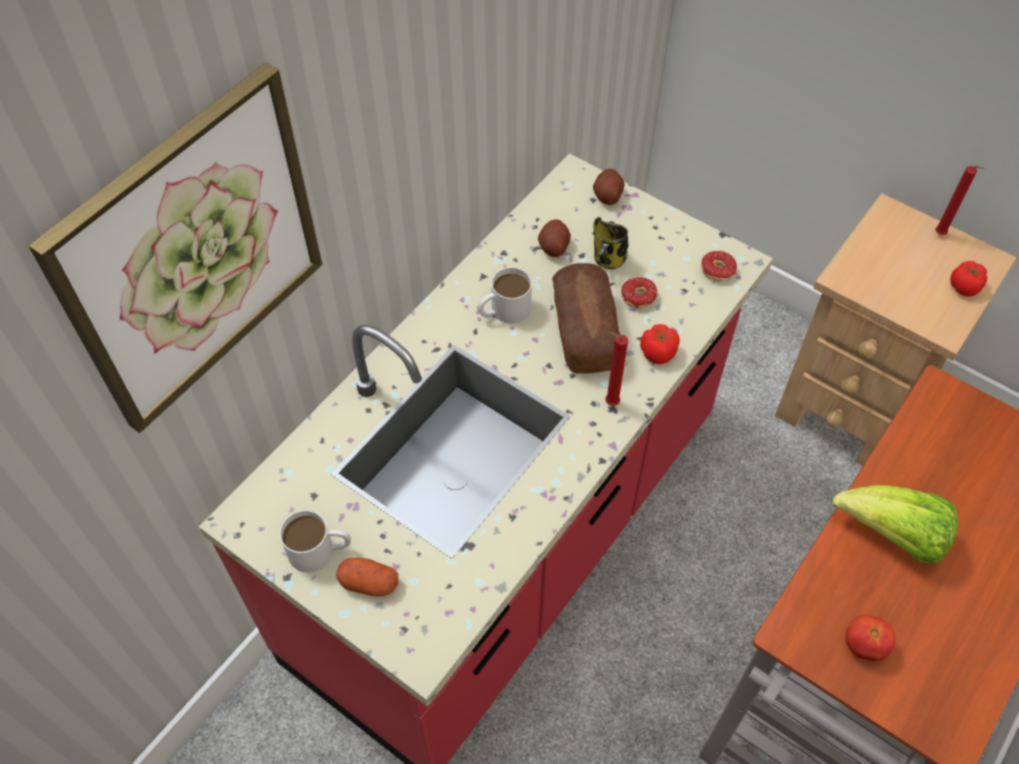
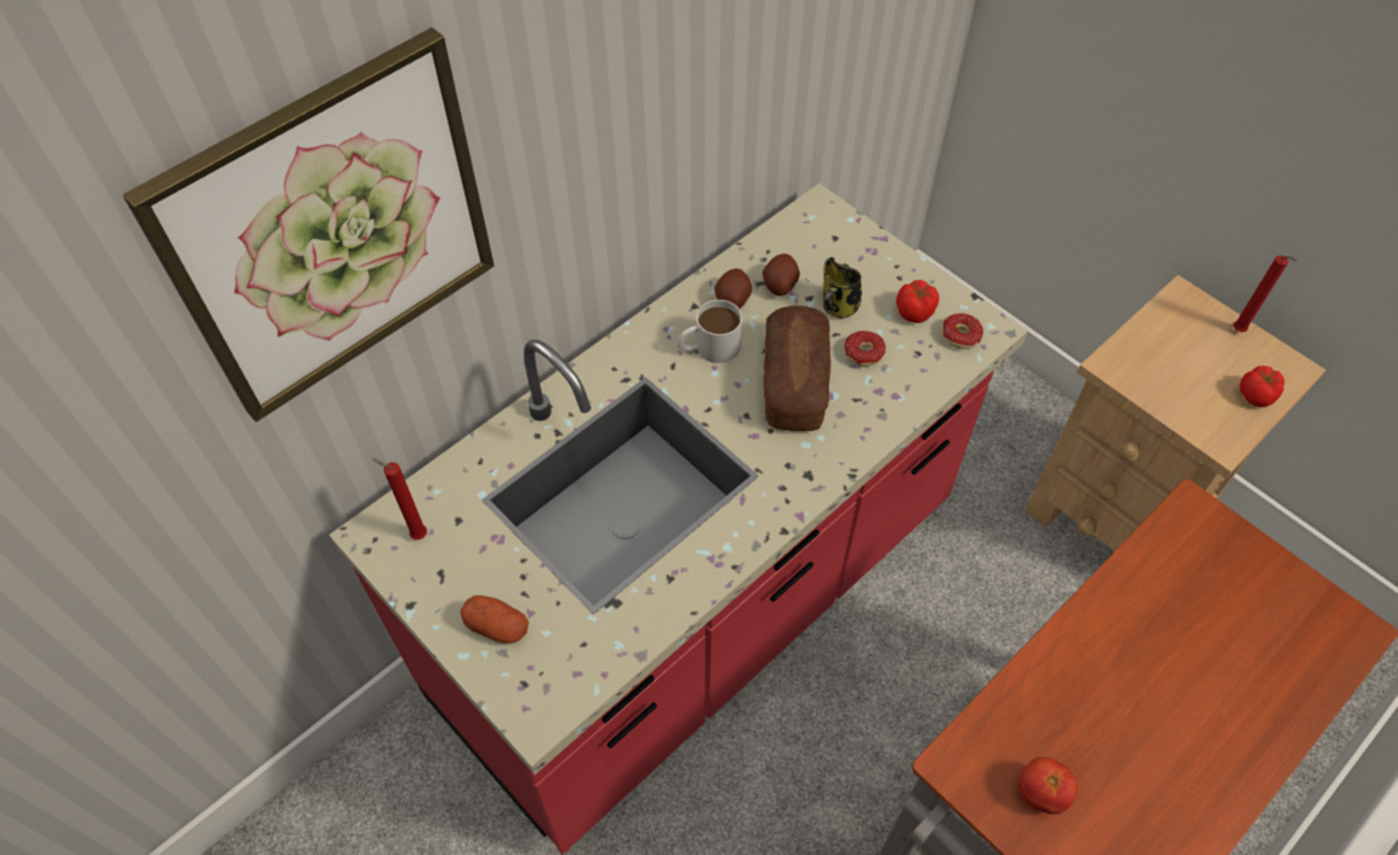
camera: 10 degrees right, 0 degrees up
(320, 550) = (452, 582): white mug -> none
(607, 195) = (852, 235): potato -> potato (732, 299)
(609, 402) = (806, 467): red candle -> red candle (416, 535)
(659, 352) = (874, 419): tomato -> tomato (915, 312)
(893, 536) = (1102, 671): lettuce -> none

